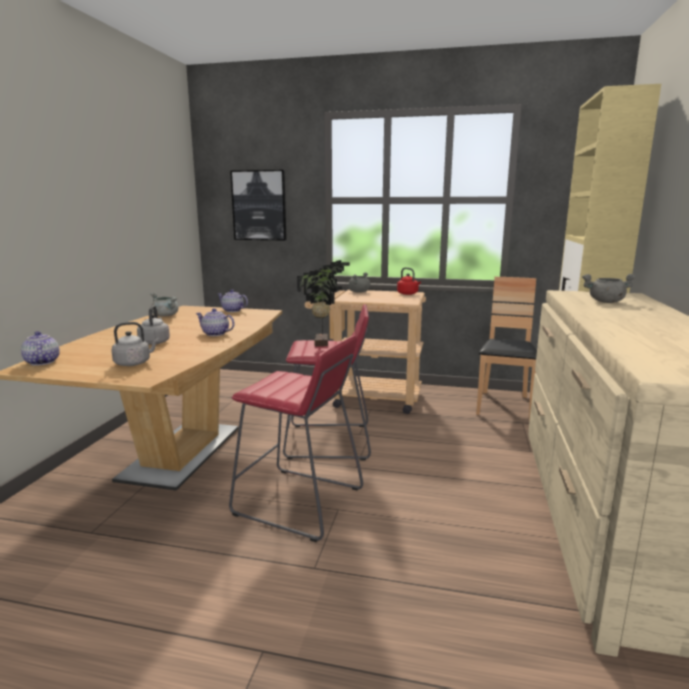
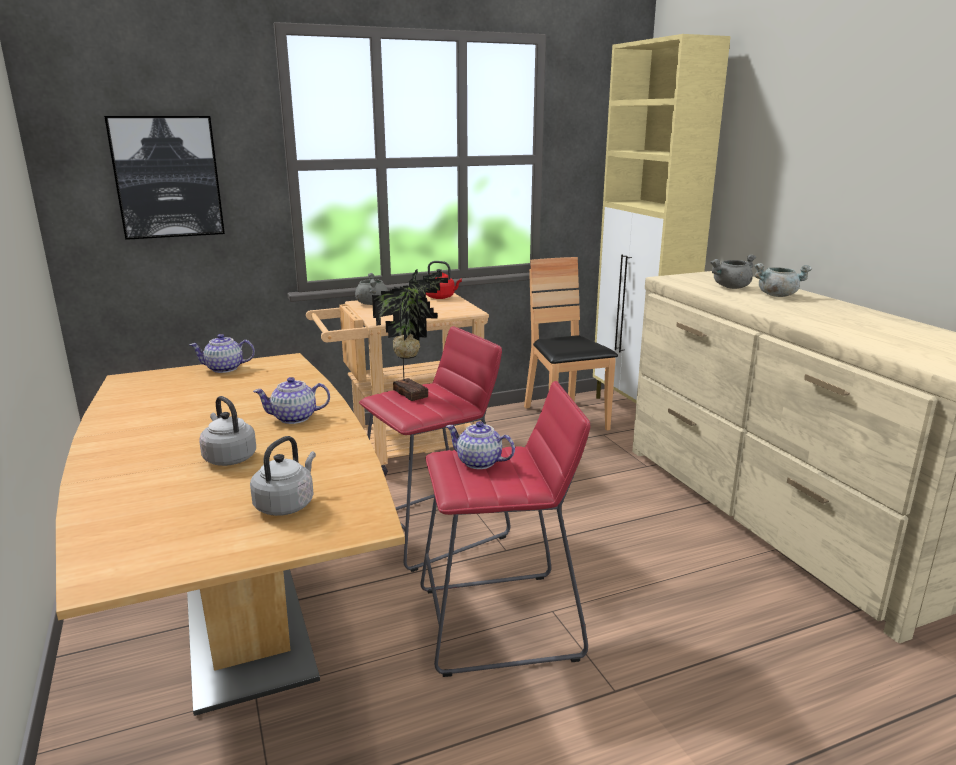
camera: 35 degrees left, 5 degrees up
(42, 362) = (107, 555): teapot -> teapot (479, 462)
(166, 316) = (127, 402): grey cooking pot -> grey cooking pot (777, 295)

